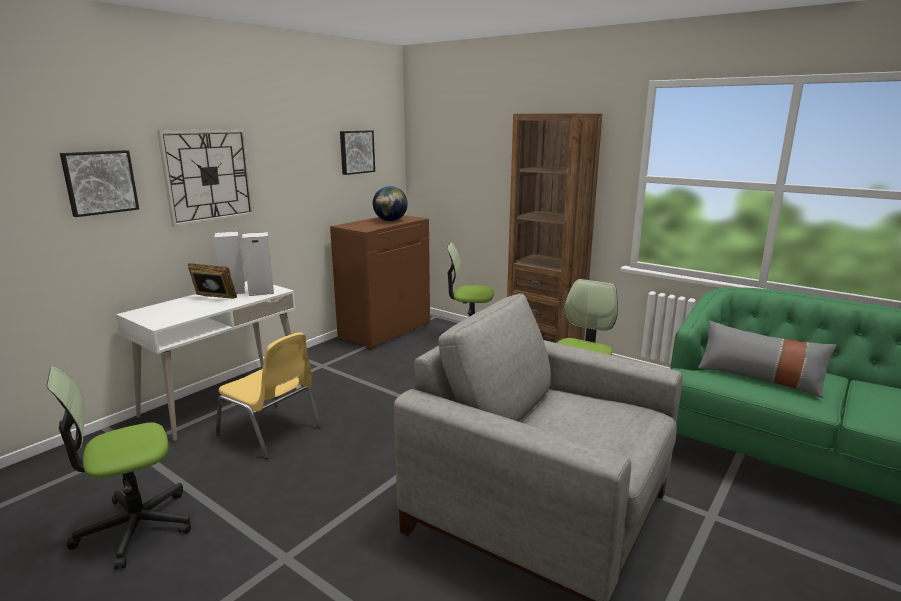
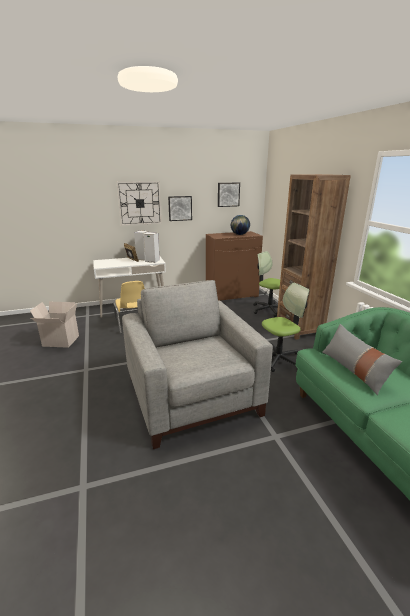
camera: 35 degrees right, 5 degrees up
(100, 182) = (90, 203): picture -> picture (180, 208)
(135, 527) = (60, 341): office chair -> cardboard box

